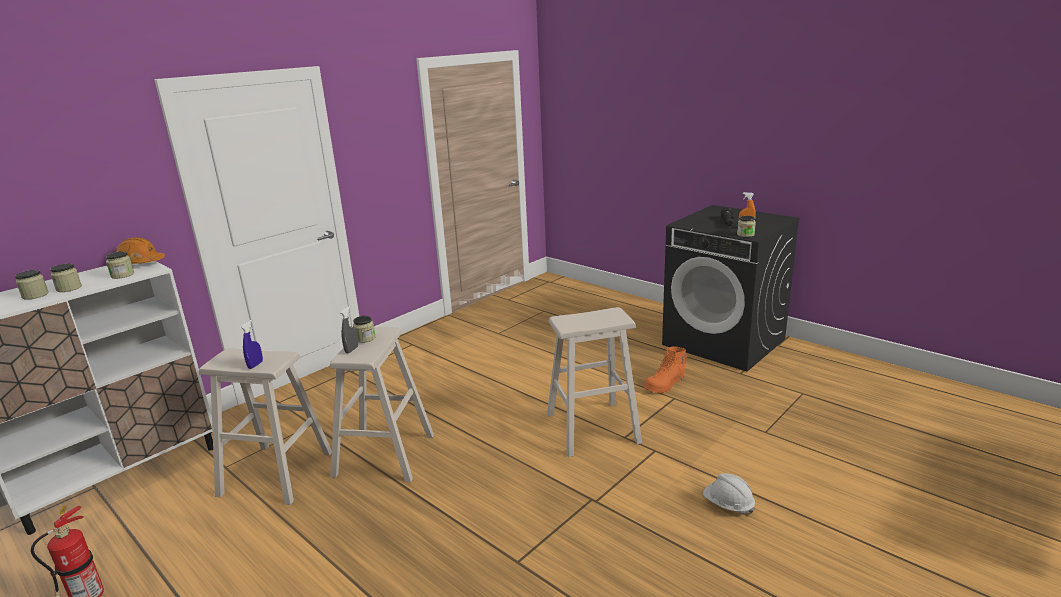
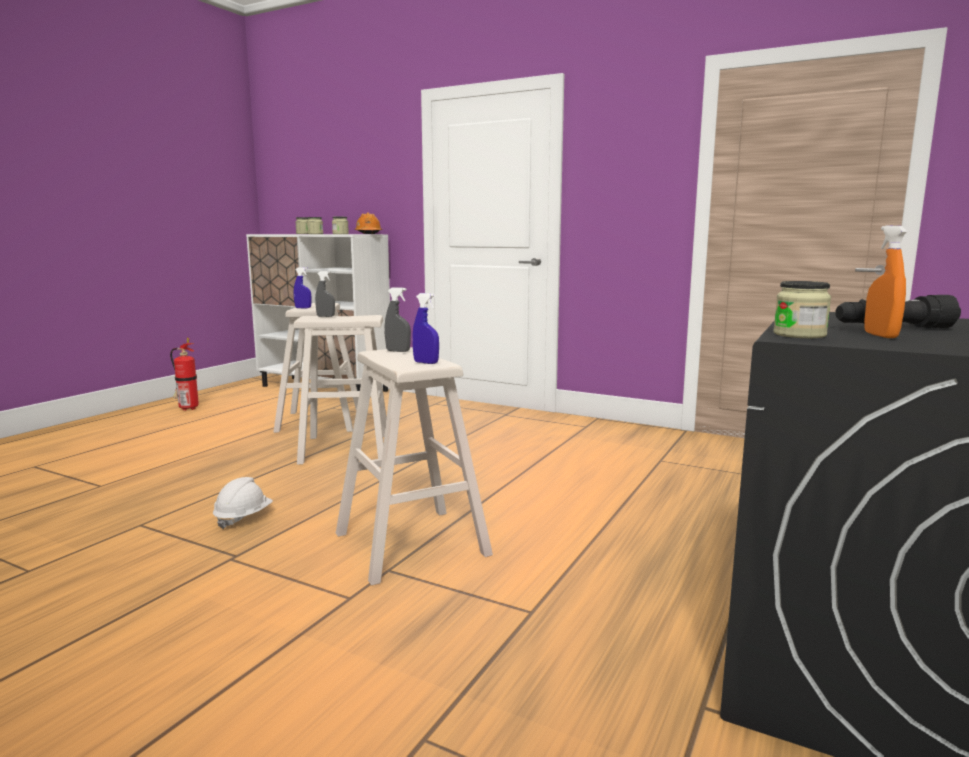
camera: 75 degrees right, 10 degrees down
(365, 338) = (352, 317): jar -> none
(566, 321) = (398, 351): none -> grey spray bottle
(610, 314) = (426, 363): none -> blue spray bottle
(665, 385) = (580, 601): orange boot -> none
(728, 505) = (175, 675): white hard hat -> white hard hat (243, 518)

